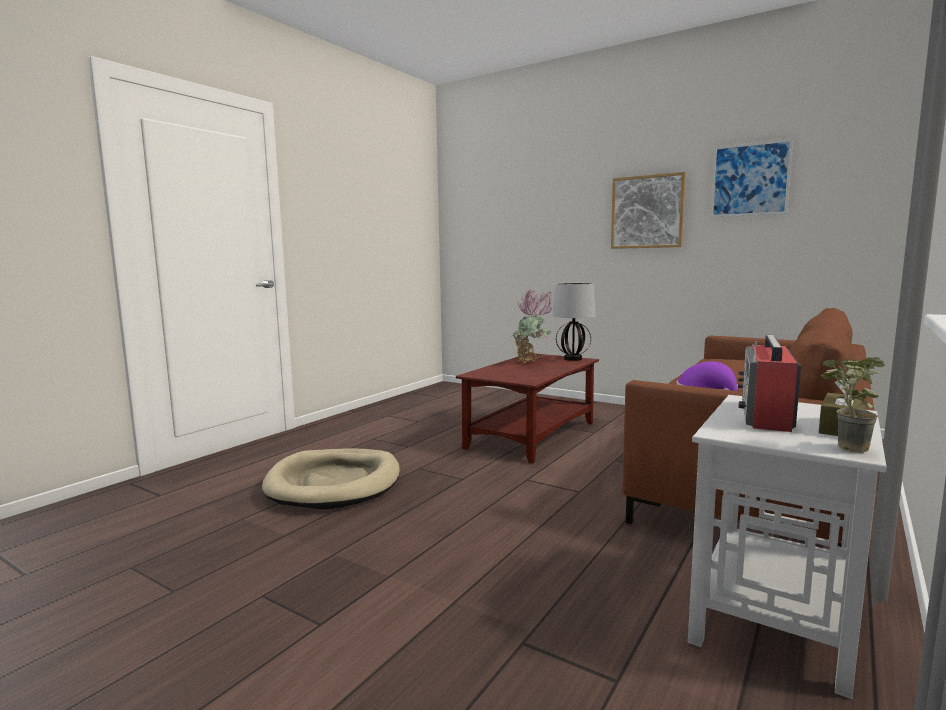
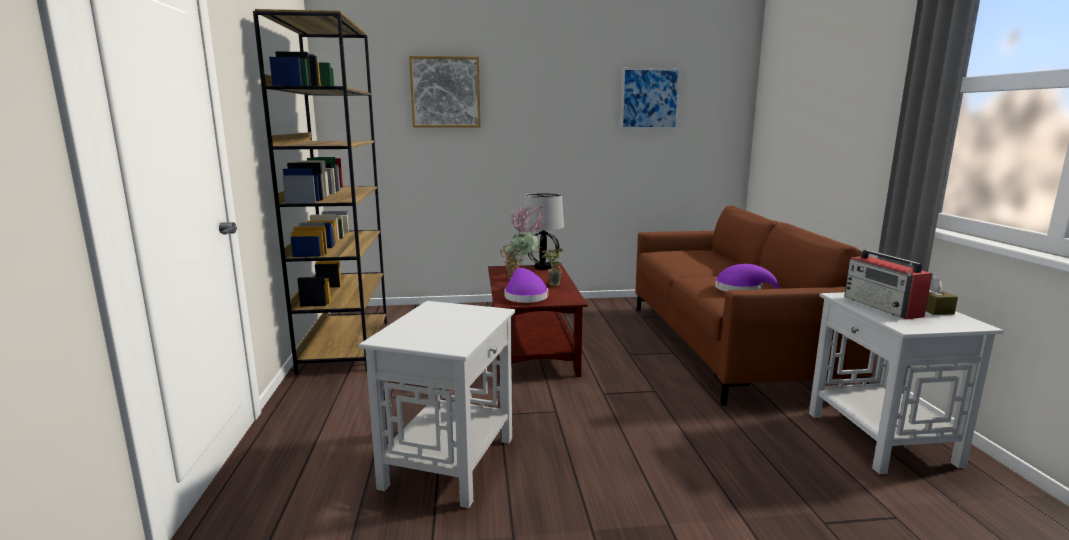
camera: 40 degrees left, 5 degrees up
(334, 483) = (450, 461): beige dog bed -> white side table
(405, 404) = (345, 345): none -> brown bookcase
(498, 373) = (524, 296): none -> purple hat
(647, 212) = (566, 121): picture -> picture (445, 92)
(843, 448) = (967, 323): potted plant -> potted plant (551, 285)

